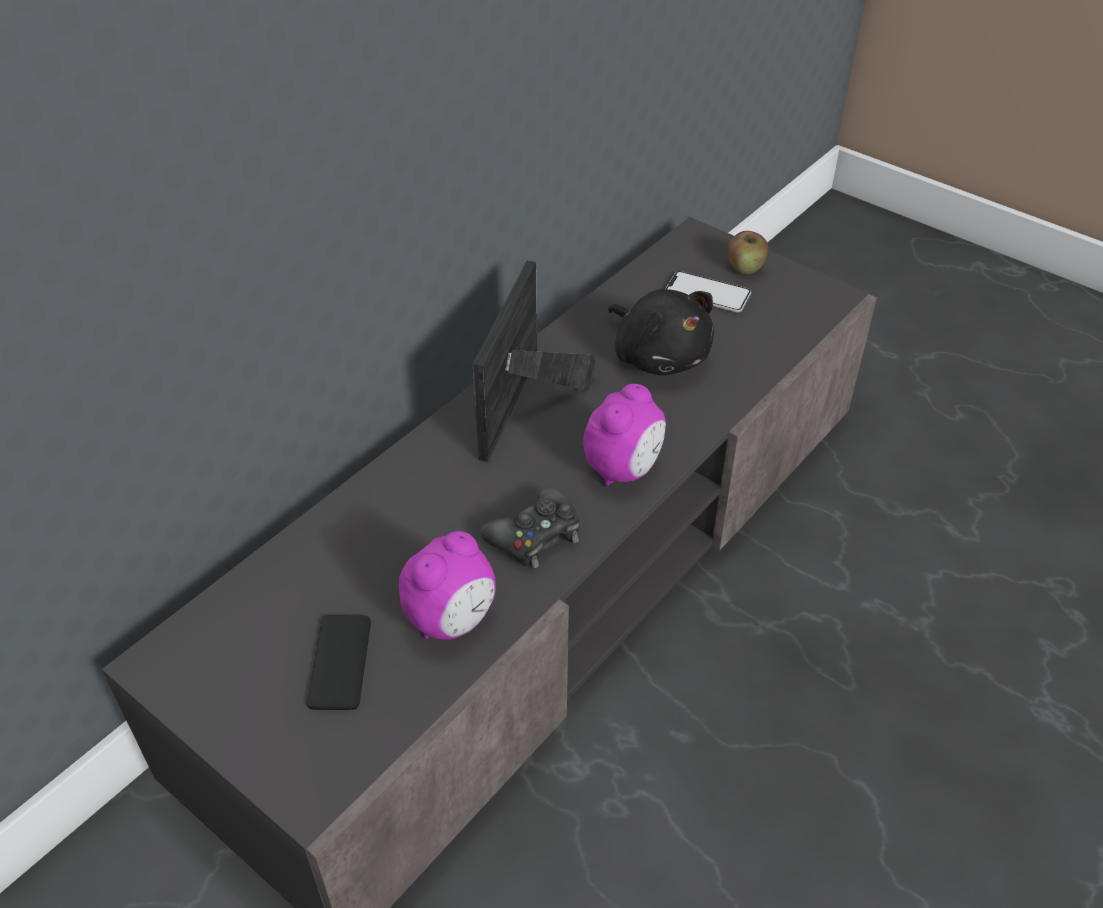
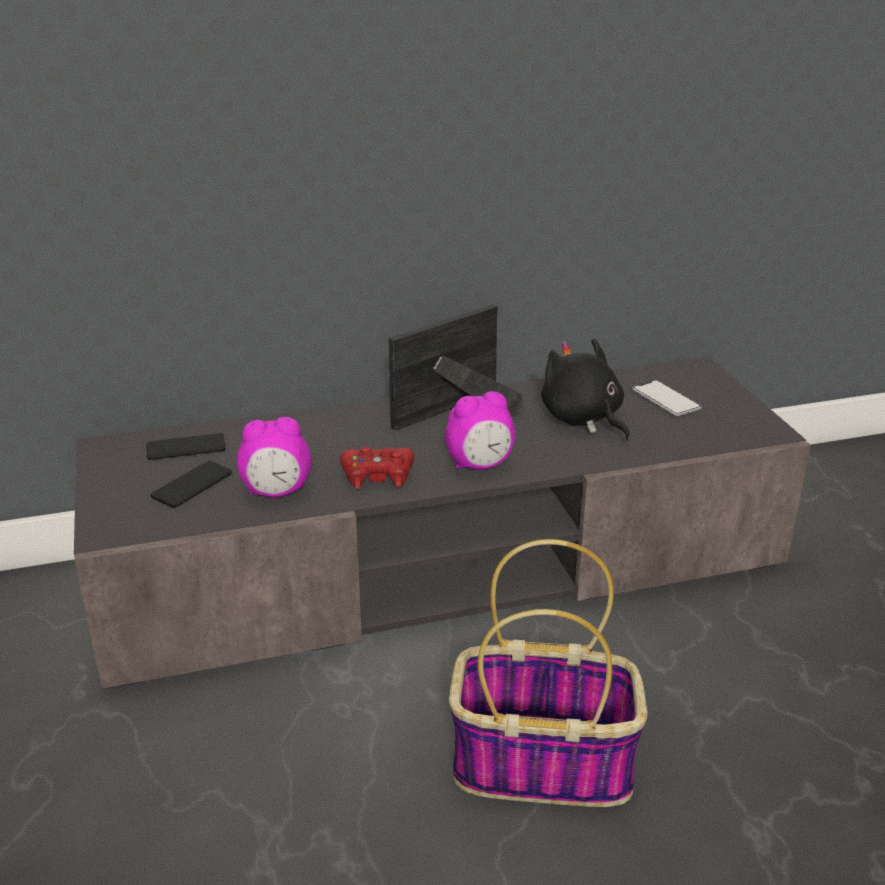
camera: 35 degrees right, 15 degrees down
(269, 609) = (186, 448): none -> phone
(535, 536) = (377, 475): black game controller -> red game controller
(659, 355) = (583, 419): black plush toy -> black plush toy turned 150 degrees clockwise
(745, 267) = (716, 395): apple -> none
(843, 751) = (545, 764): none -> basket

